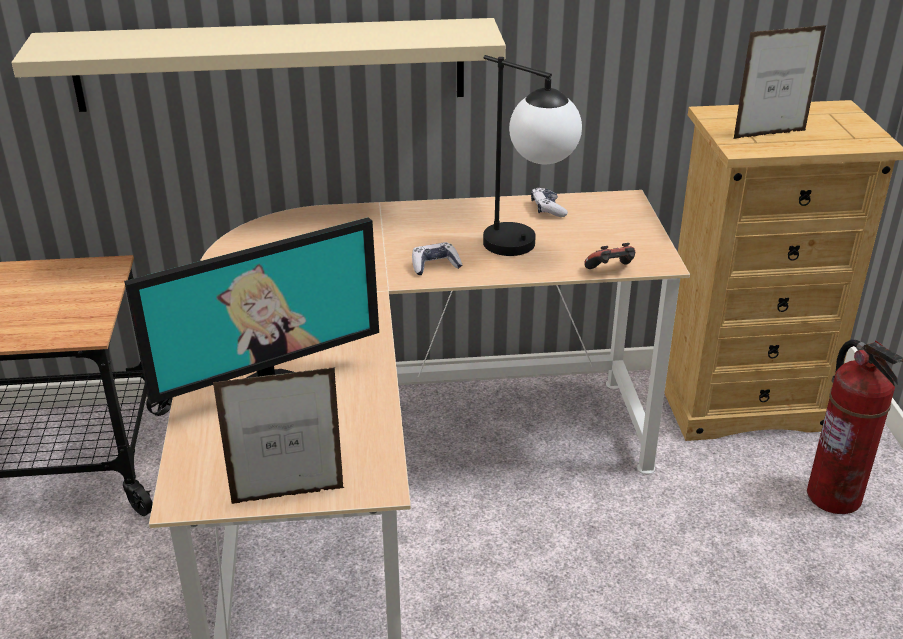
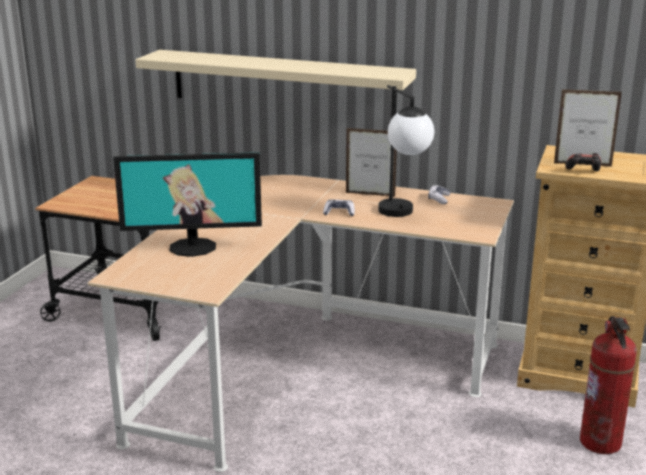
camera: 25 degrees right, 10 degrees down
(288, 495) = (161, 287): picture frame -> picture frame (370, 194)
(611, 271) = (444, 233): game controller -> game controller (583, 172)

